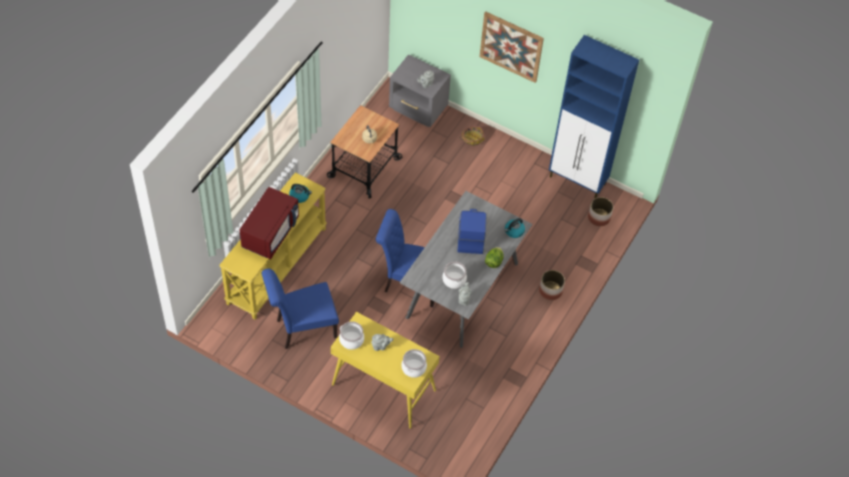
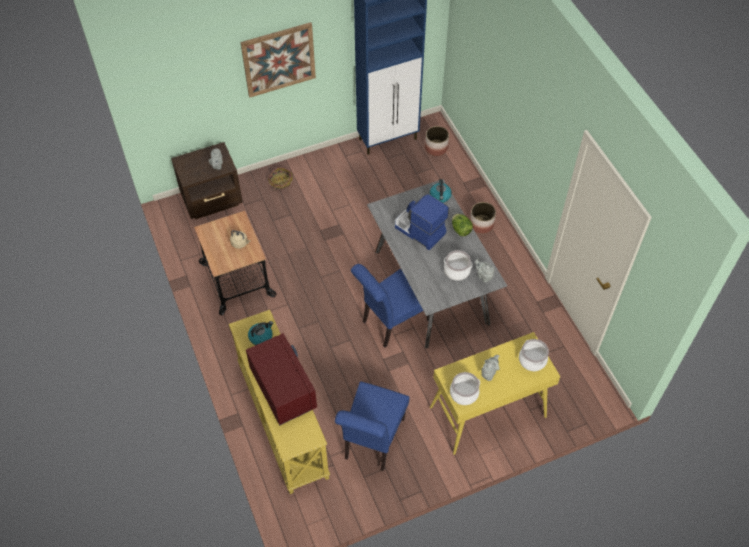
camera: 50 degrees left, 0 degrees up
(418, 109) = (213, 200): grey nightstand -> brown nightstand

